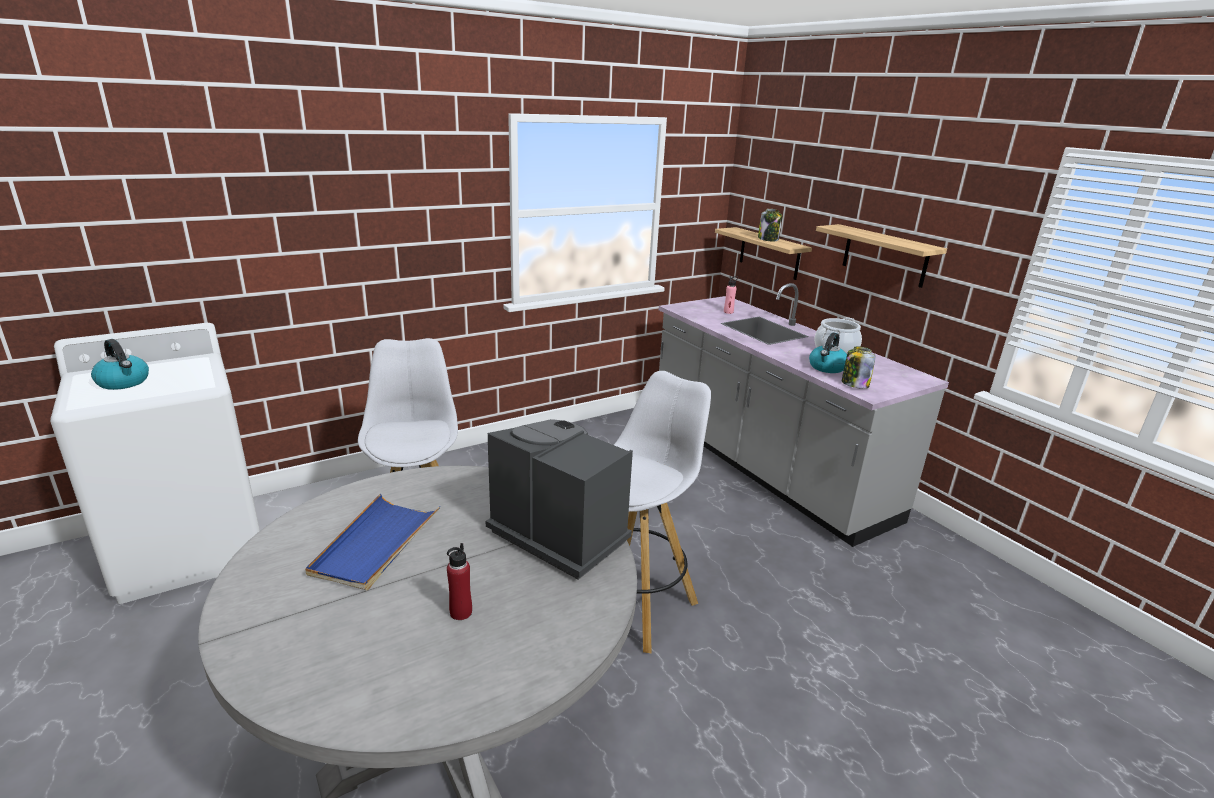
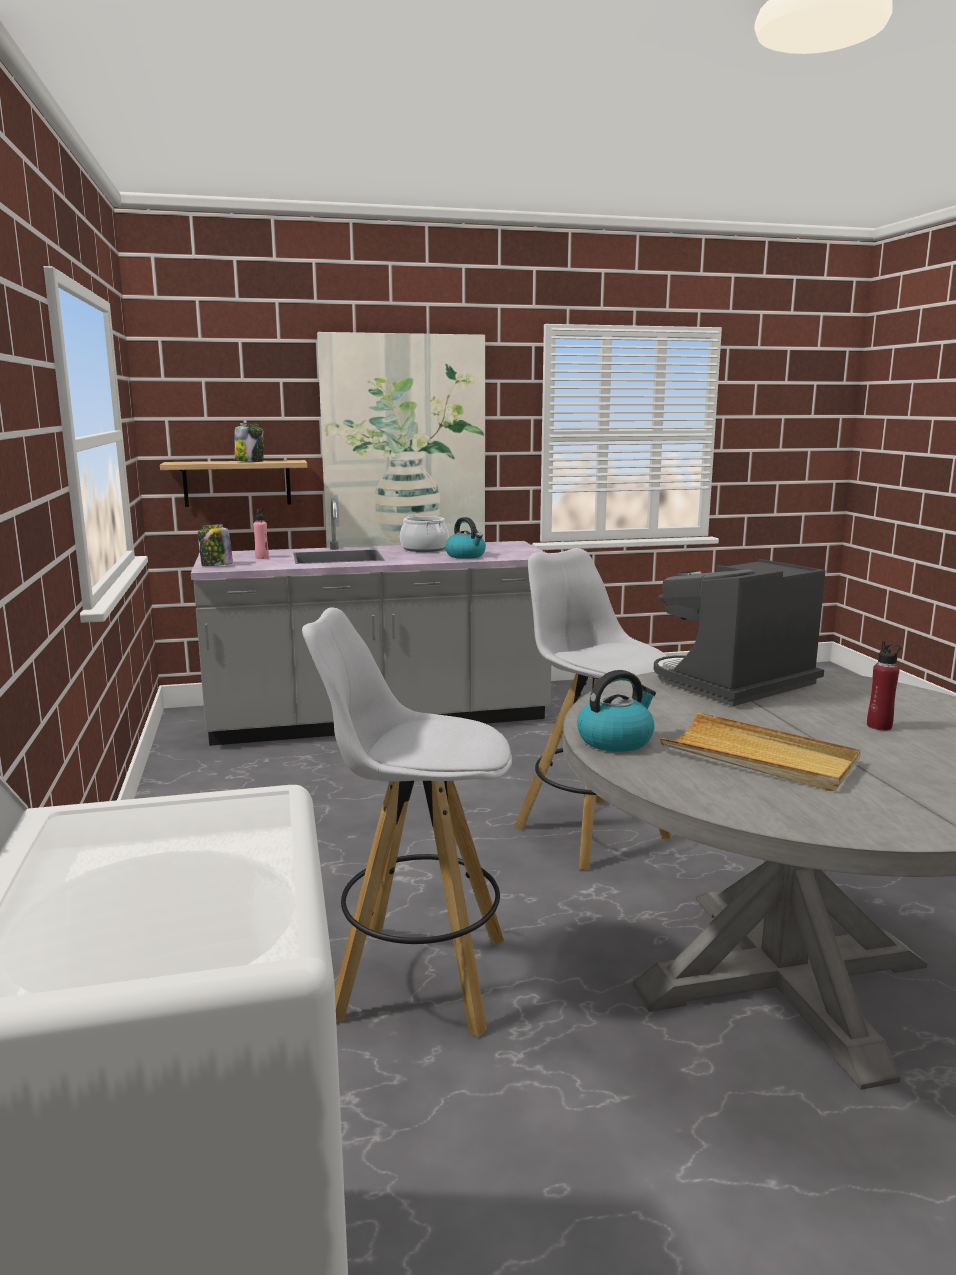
camera: 70 degrees left, 10 degrees down
(124, 382) = (141, 898): kettle -> kettle (615, 740)
(376, 544) = (759, 757): blue tray -> beige tray
(854, 384) = (511, 556): jar -> jar (216, 565)
(885, 255) = (404, 447): shelf -> picture

